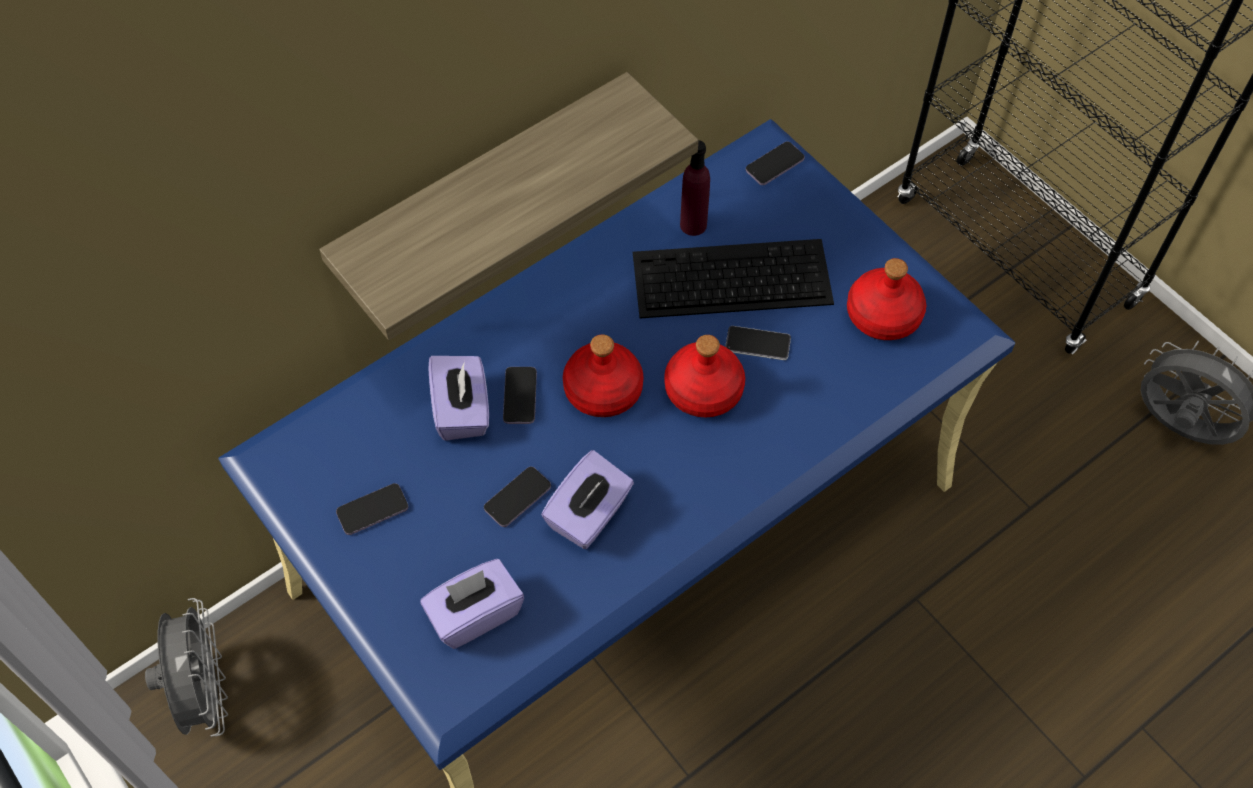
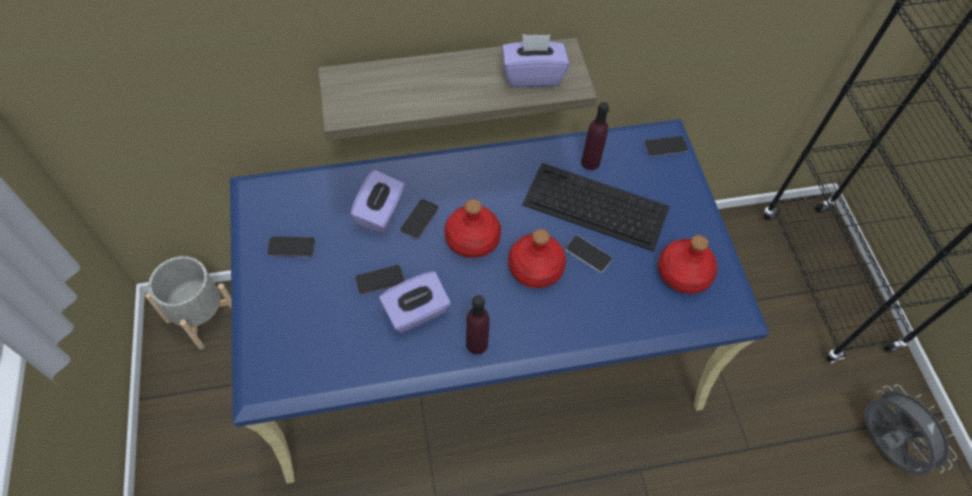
camera: 25 degrees right, 0 degrees up
(205, 693) = (202, 316): grey fan -> grey planter
(475, 614) = (310, 340): purple tissue box -> purple tissue box (532, 75)
(688, 518) = (477, 344): none -> purple bottle

